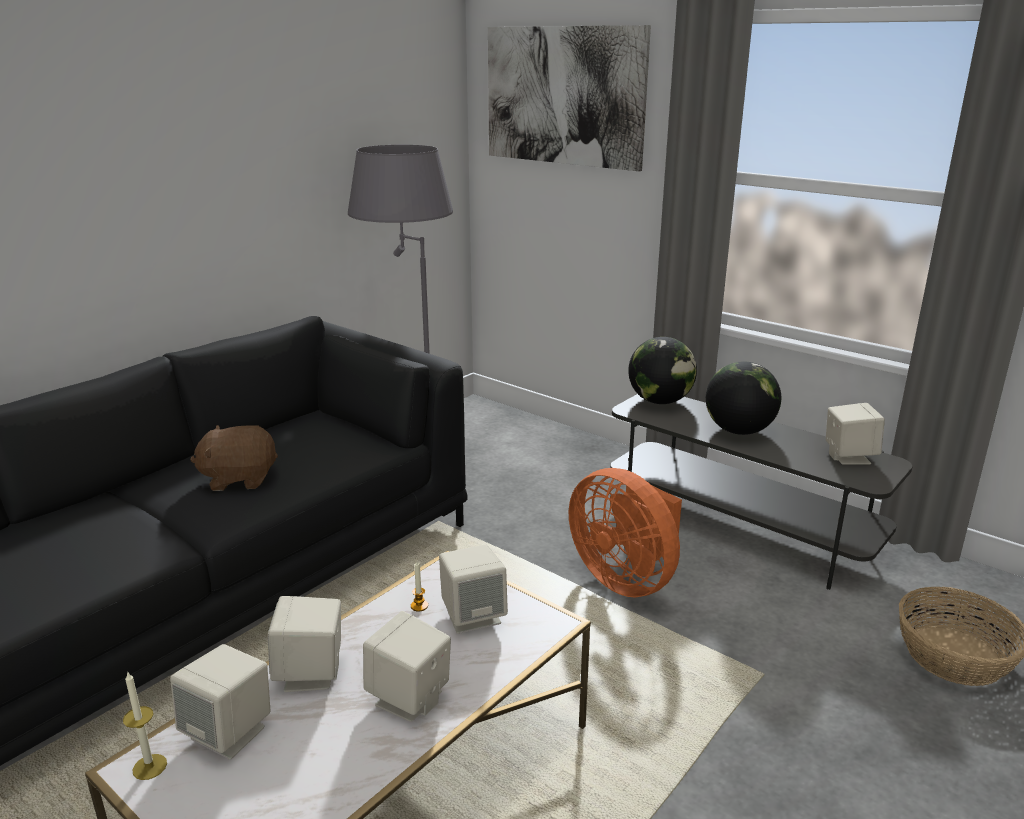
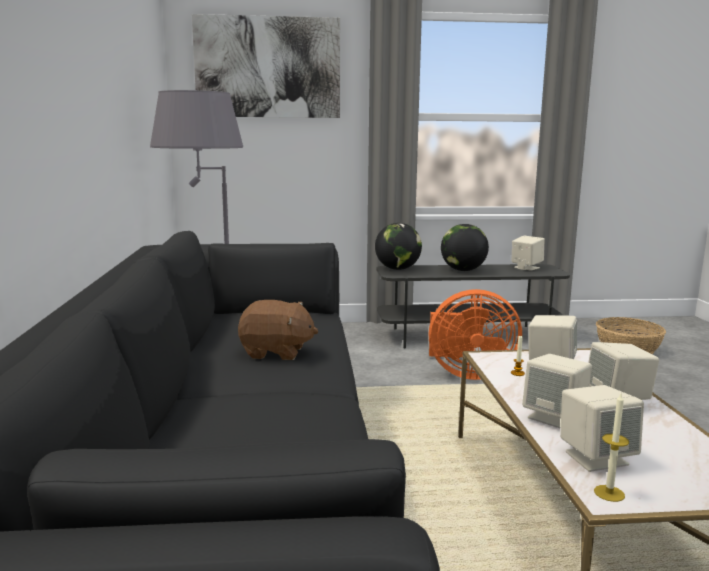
camera: 45 degrees left, 10 degrees down
(239, 479) = (276, 352): brown plush toy -> brown plush toy turned 120 degrees counterclockwise

